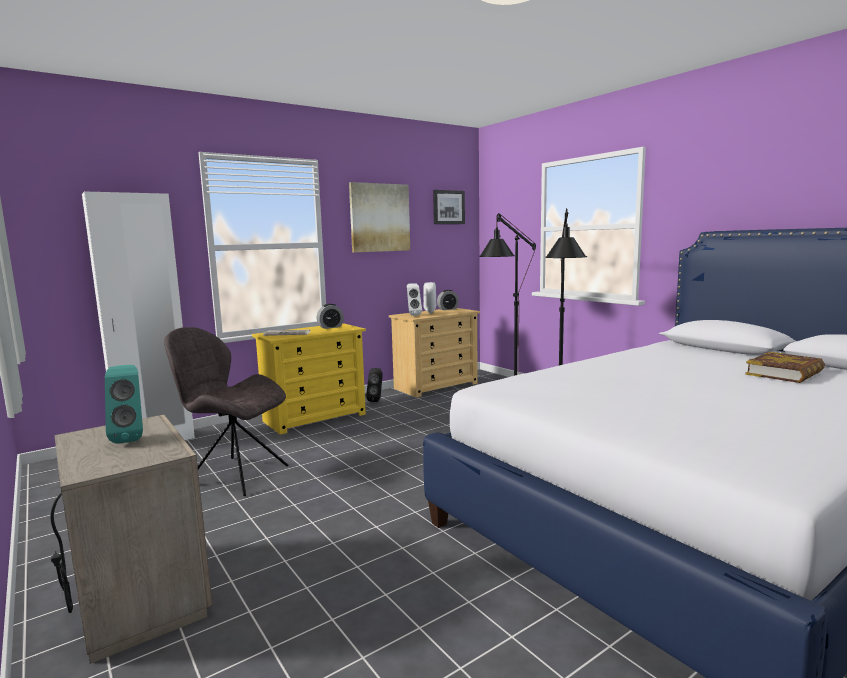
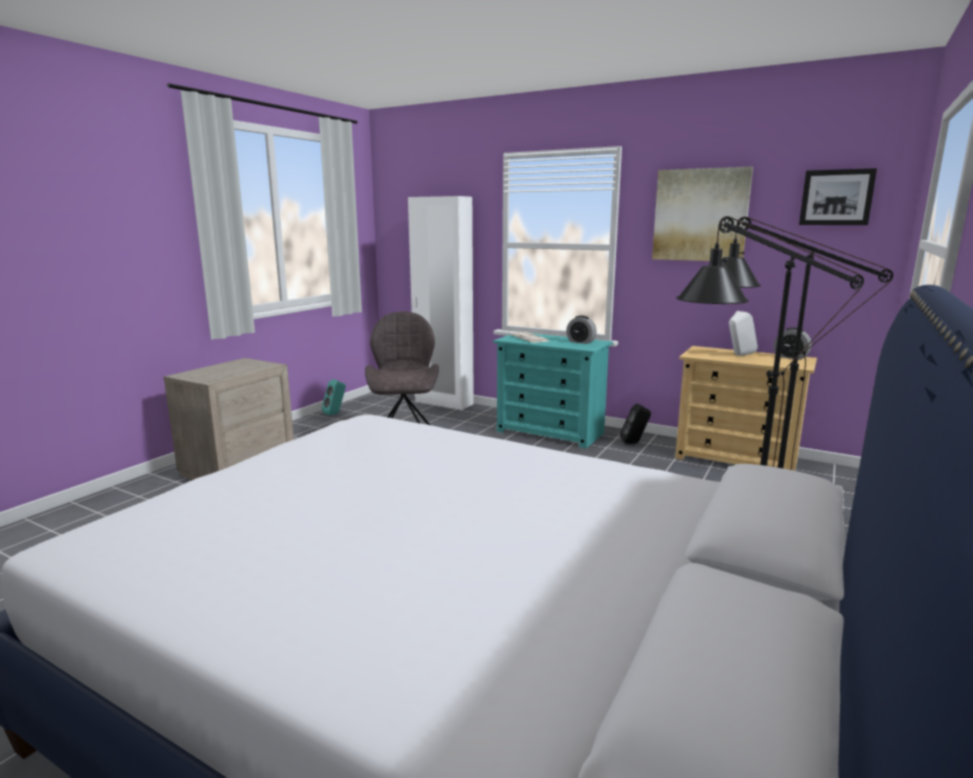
camera: 65 degrees right, 5 degrees up
(130, 438) = (237, 369): turquoise speaker -> turquoise speaker (335, 413)
(315, 417) = (550, 432): yellow dresser -> turquoise dresser
(413, 315) = (708, 352): white speaker -> none
(785, 373) = (560, 585): book -> none

